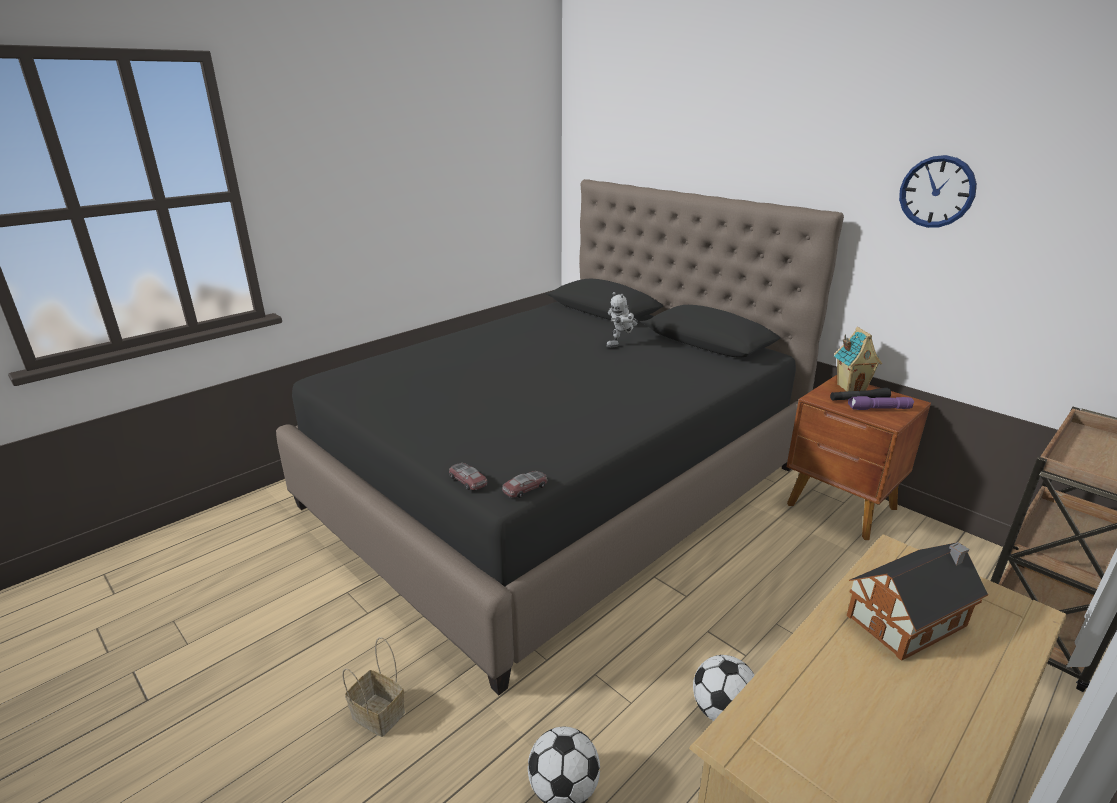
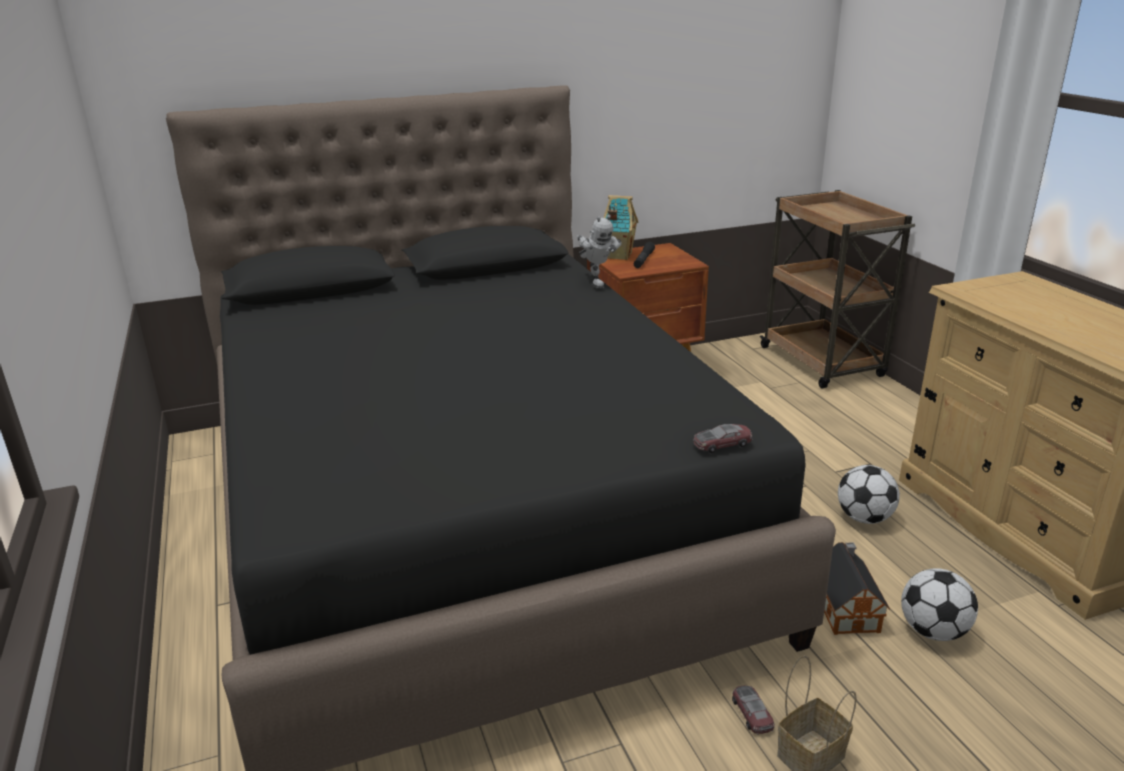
camera: 65 degrees left, 0 degrees up
(525, 488) = (756, 415): toy car -> toy car (752, 714)
(622, 345) = (442, 303): toy robot -> toy robot (596, 283)
(879, 409) = (667, 259): purple flashlight -> none
(910, 620) = (1031, 304): toy house -> toy house (845, 607)
(936, 192) = (632, 50): wall clock -> none

